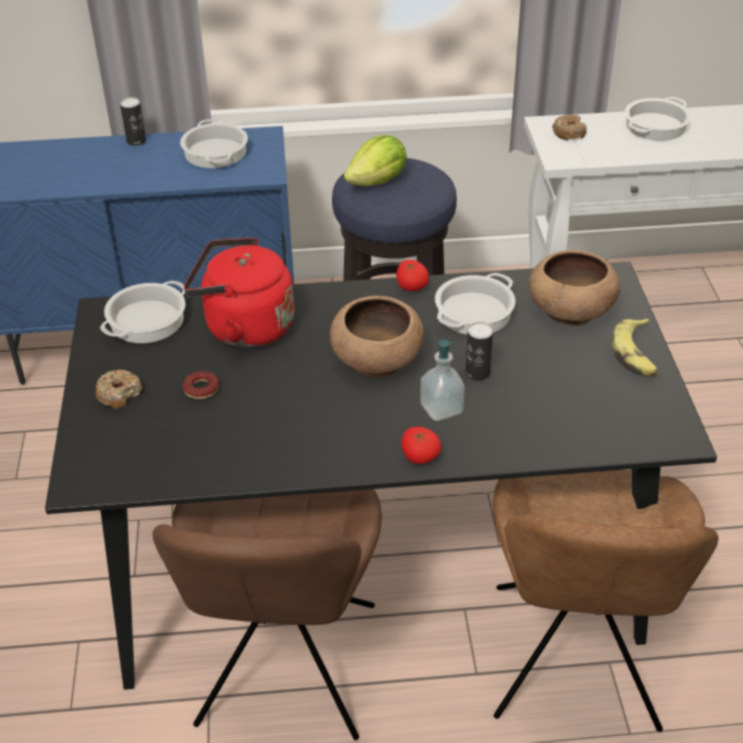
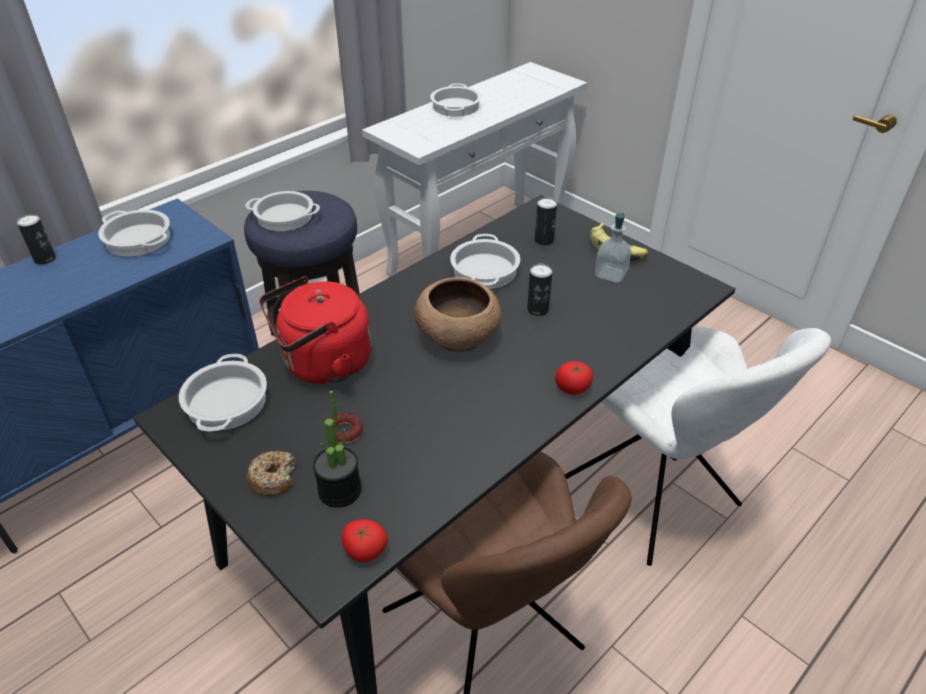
camera: 40 degrees left, 0 degrees up
(151, 429) = (340, 490): none -> potted plant
(378, 181) = (285, 216): lettuce -> cooking pot
(411, 287) = (419, 273): tomato -> tomato (364, 551)
(441, 409) = (545, 347): soap dispenser -> soap dispenser (610, 274)
(568, 133) = (405, 129): donut -> none
(570, 310) = (544, 240): brown bowl -> can
(574, 663) = (655, 496): brown chair -> white chair

